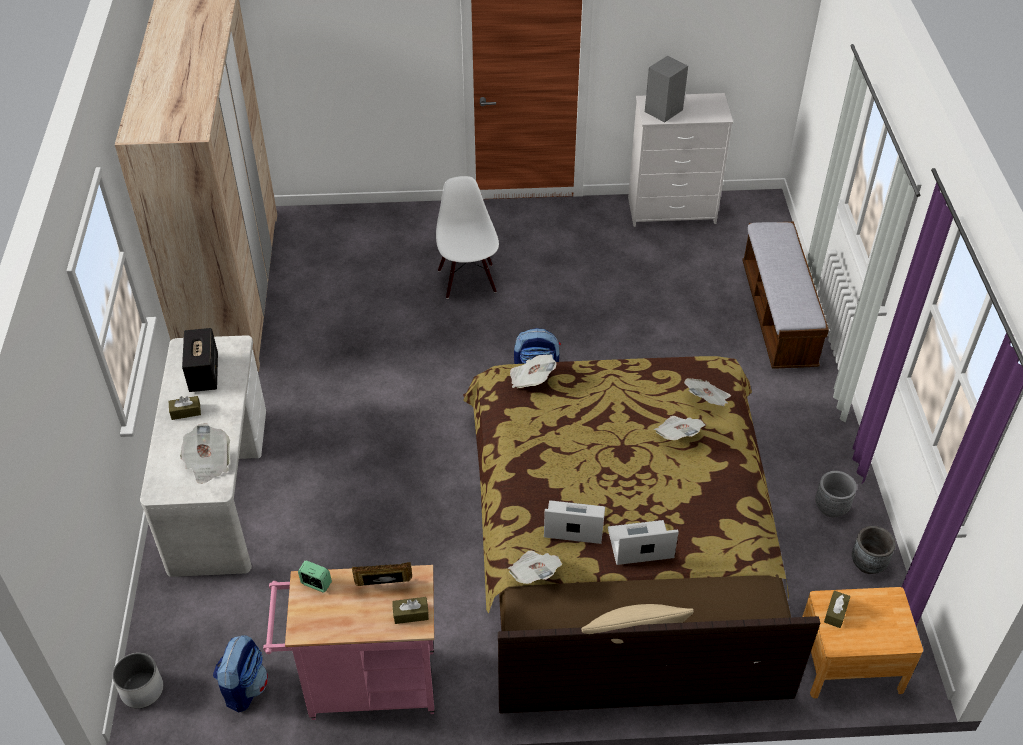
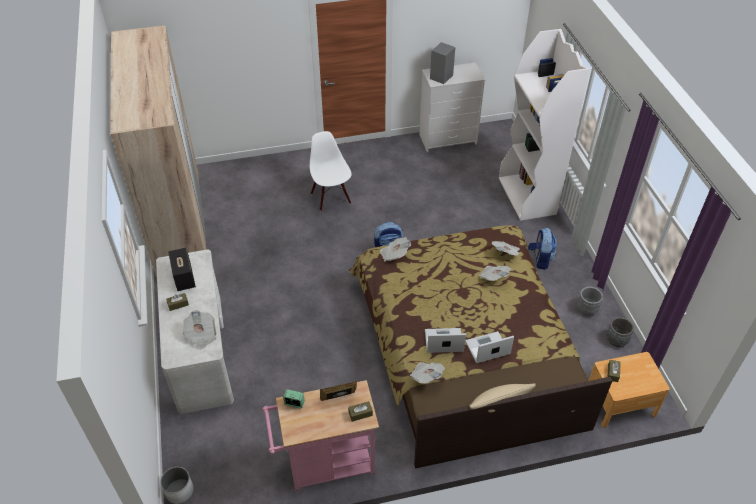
camera: 10 degrees left, 0 degrees up
(245, 687) = (247, 478): backpack -> backpack (540, 259)
(777, 316) = (527, 196): bench -> white bookcase

